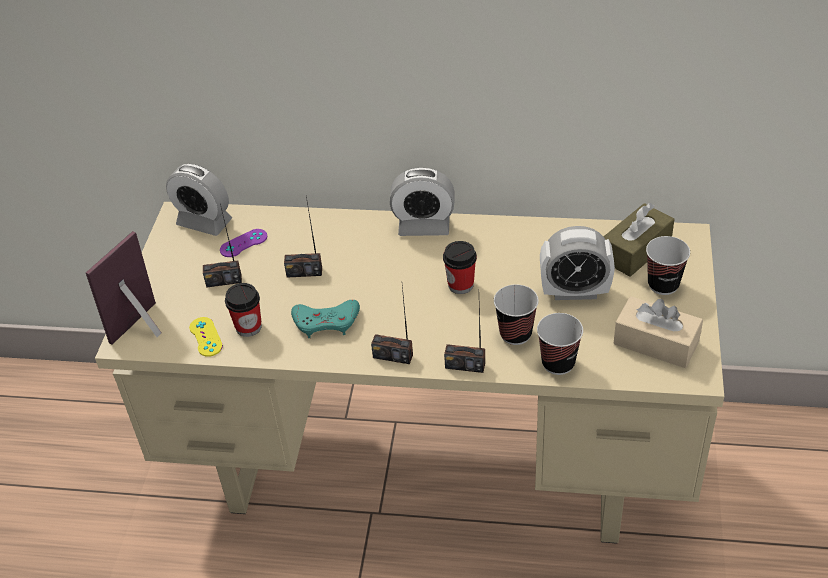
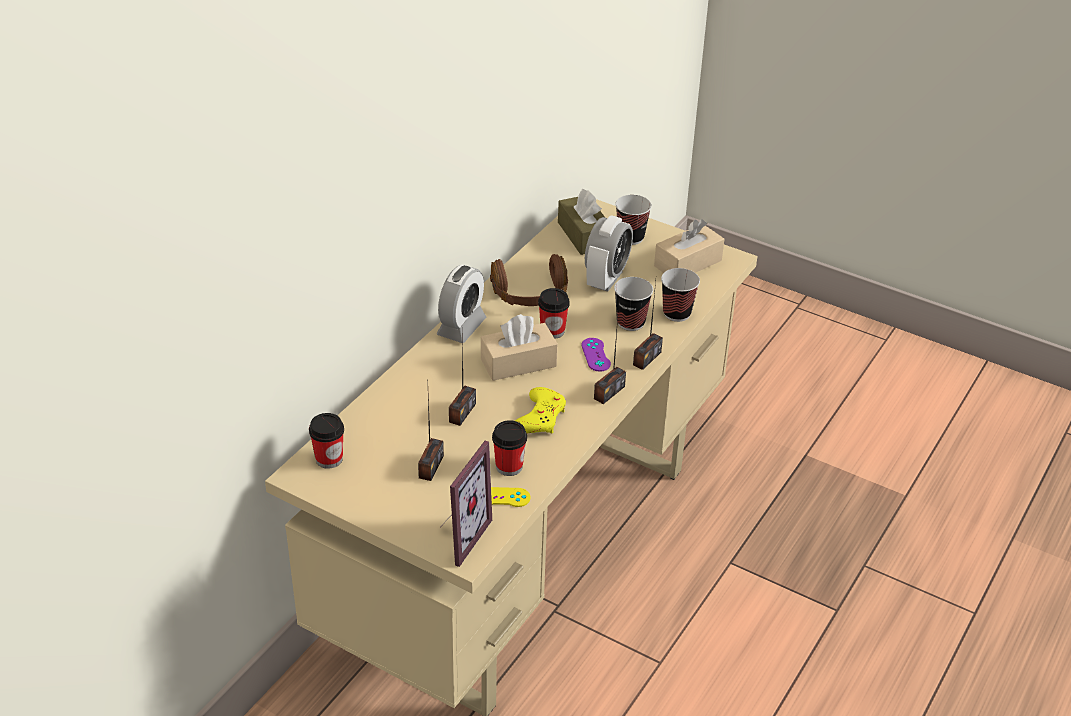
camera: 70 degrees left, 5 degrees down
(145, 328) = (457, 536): picture frame -> picture frame turned 120 degrees counterclockwise
(204, 222) = (329, 459): alarm clock -> cup
(243, 243) = (386, 440): purple game controller -> purple game controller (595, 355)
(326, 322) = (539, 418): turquoise game controller -> yellow game controller
(396, 280) = (518, 363): none -> beige tissue box
(505, 251) = (530, 295): none -> brown headphones

